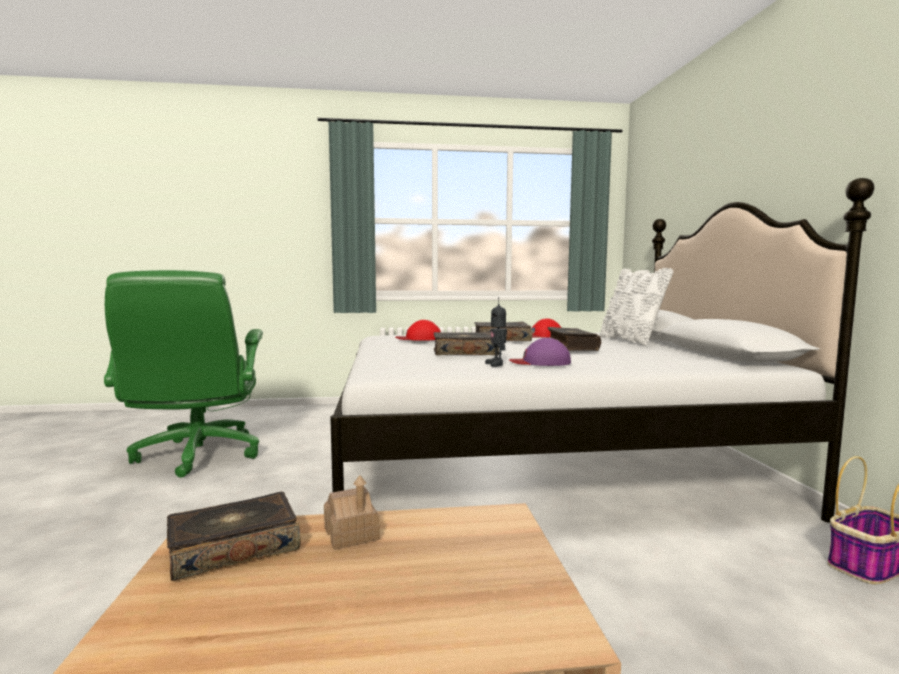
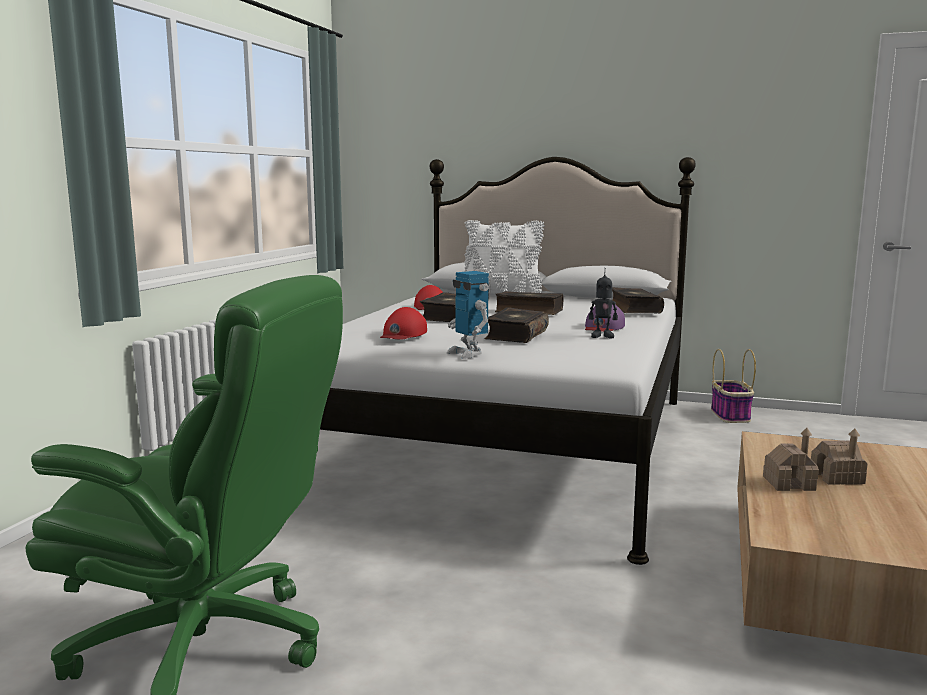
camera: 65 degrees left, 5 degrees up
(234, 548) = (811, 523): book -> book (633, 309)
(384, 351) = (468, 354): none -> toy robot
(390, 564) = (837, 477): none -> toy house

